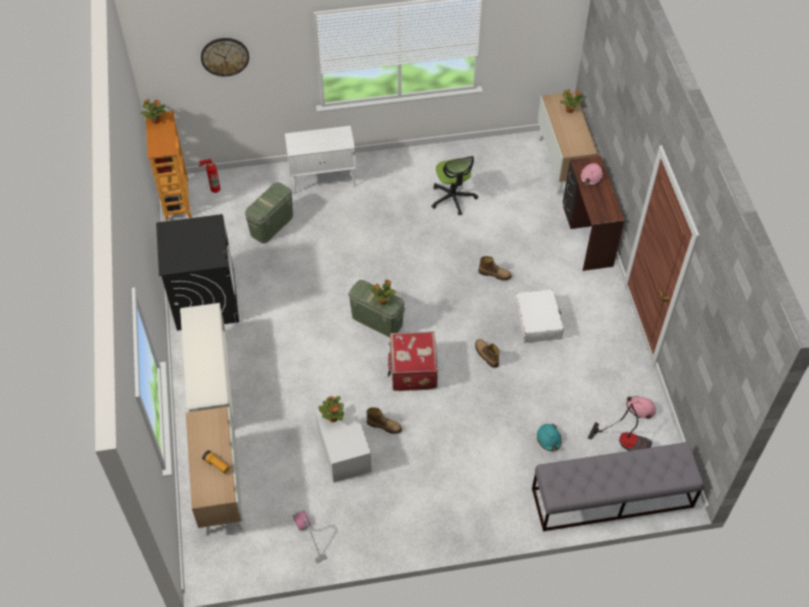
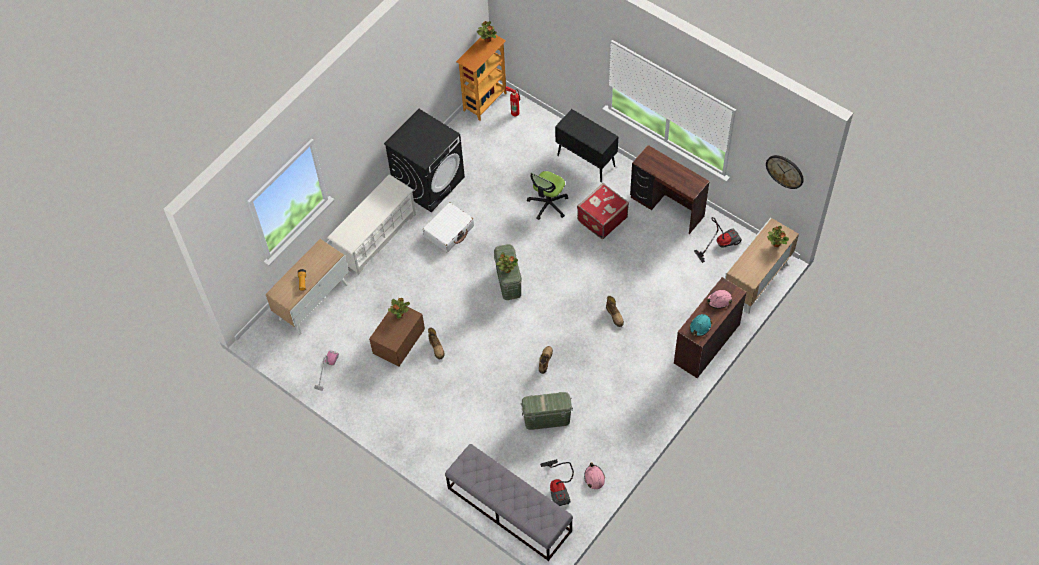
camera: 50 degrees right, 5 degrees up
(225, 56) = (547, 28): wall clock -> wall clock (785, 171)
(272, 225) = (520, 166): green storage box -> green storage box (547, 419)
(323, 180) = (586, 161): white cabinet -> black cabinet
(344, 451) = (398, 341): white storage box -> brown storage box
(412, 371) = (490, 330): red suitcase -> red suitcase (601, 218)
(430, 165) = (666, 207): none -> brown desk
(453, 198) = (652, 243): office chair -> office chair (548, 204)
(503, 159) = (720, 244): none -> vacuum cleaner
(537, 321) = (603, 368): white suitcase -> white suitcase (449, 231)
(549, 439) = (517, 443): turquoise hard hat -> turquoise hard hat (700, 327)

